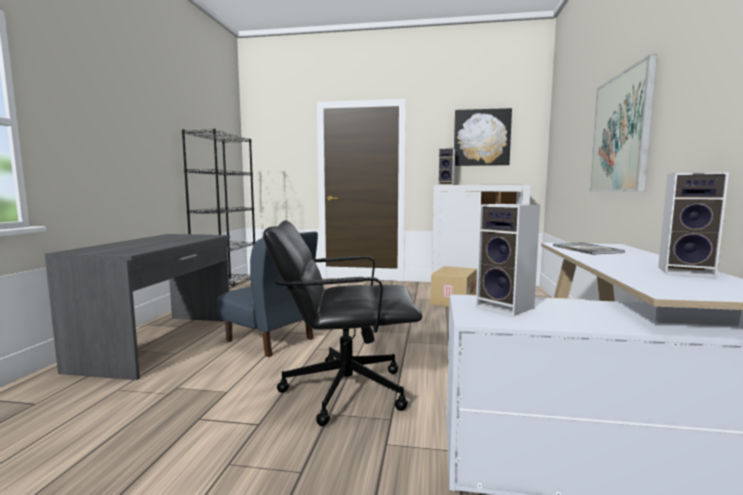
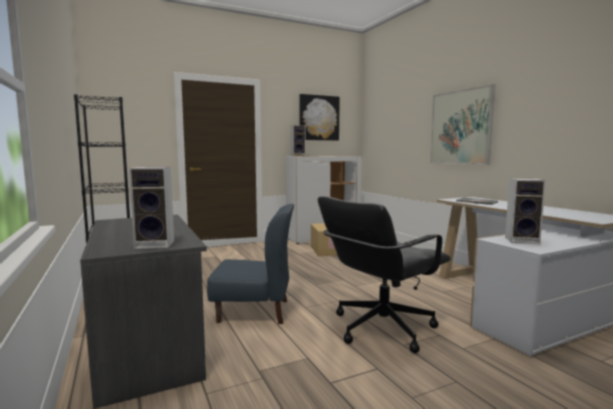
camera: 35 degrees left, 0 degrees up
(687, 271) = (558, 209): speaker -> speaker (157, 244)

